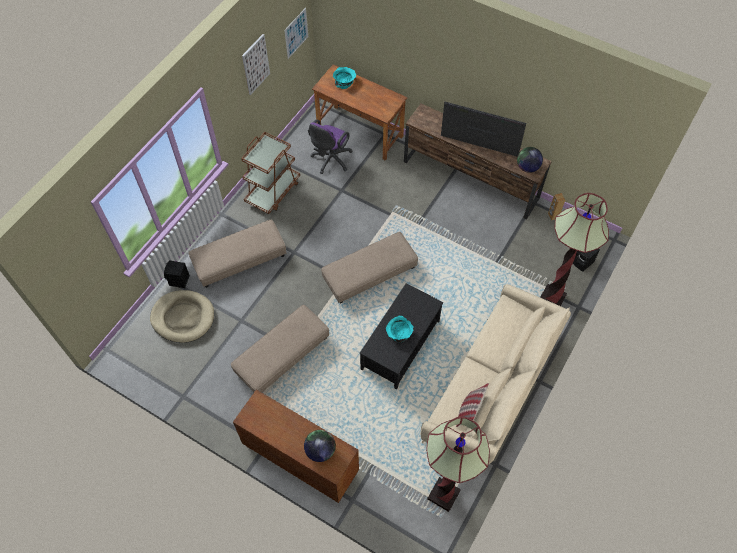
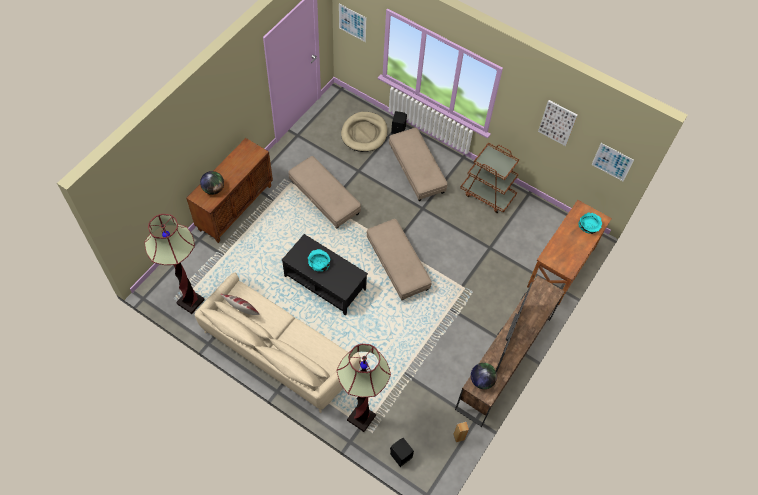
camera: 90 degrees right, 0 degrees up
(72, 273) = (352, 22): none -> picture
(330, 160) = (525, 240): purple office chair -> none

